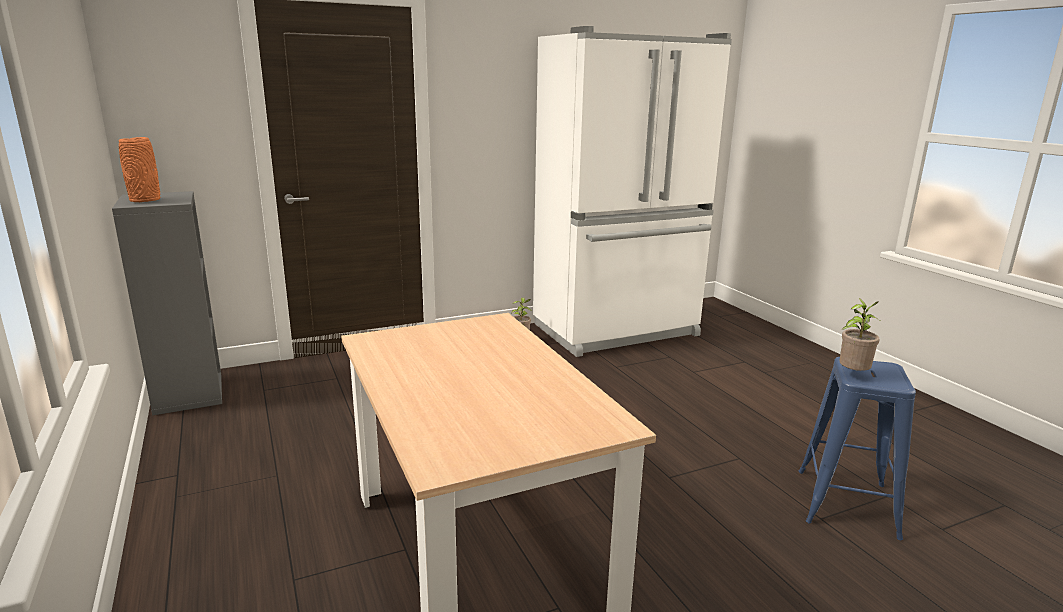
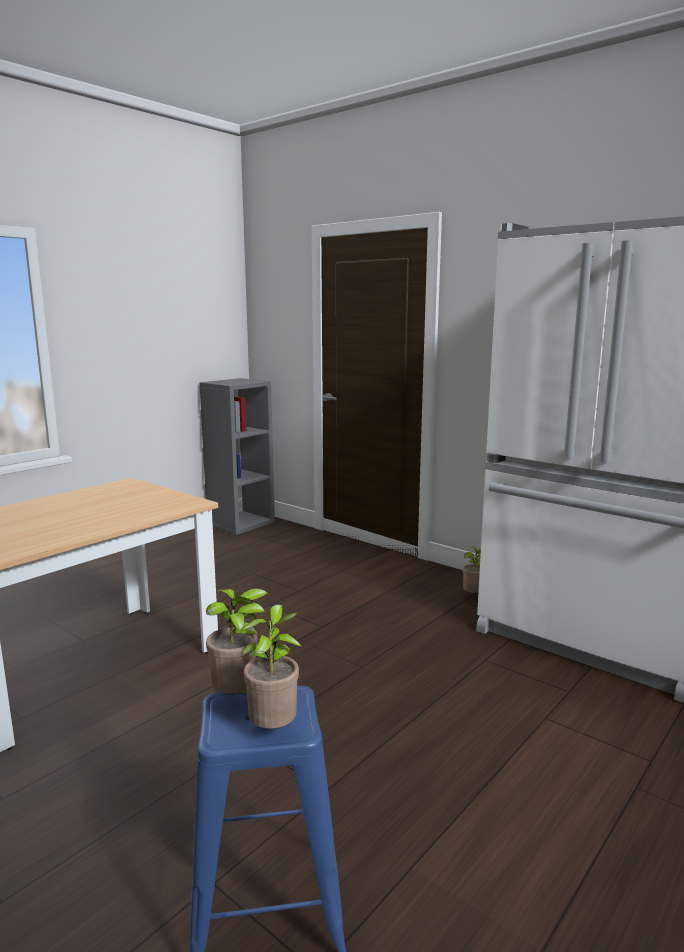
camera: 65 degrees right, 5 degrees down
(145, 200) = (227, 381): orange vase -> none
(889, 371) = (274, 730): none -> potted plant

